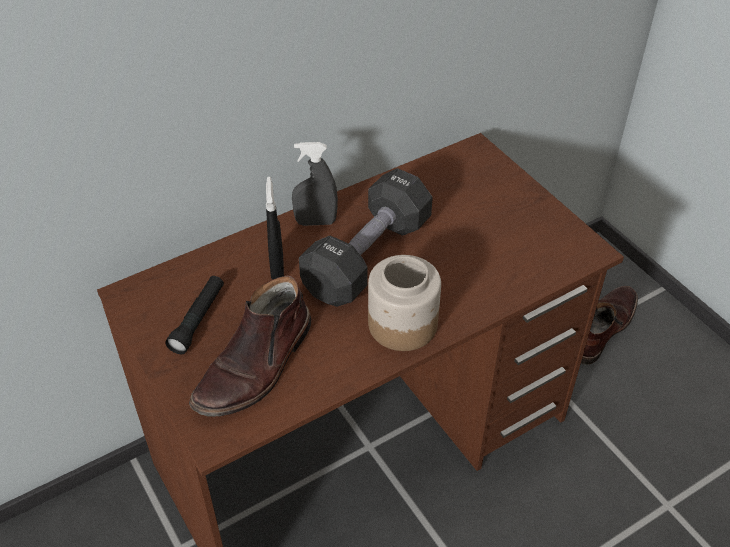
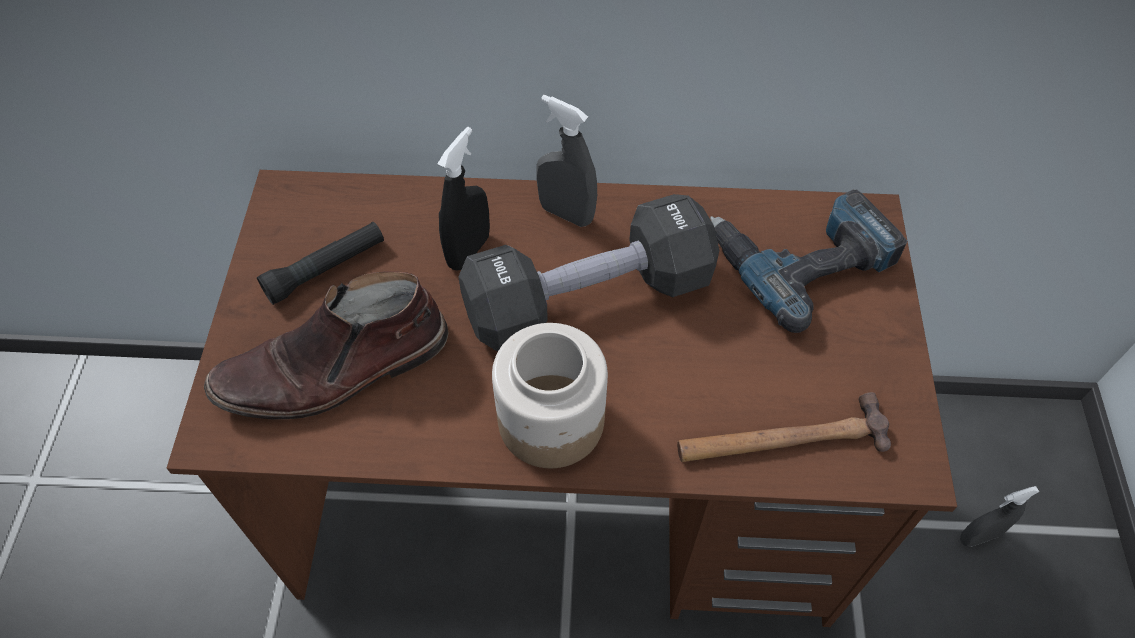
camera: 35 degrees right, 10 degrees up
(460, 184) = (801, 257): none -> power drill
(523, 270) = (781, 439): none -> hammer
(601, 329) = (978, 536): brown boot -> grey spray bottle

